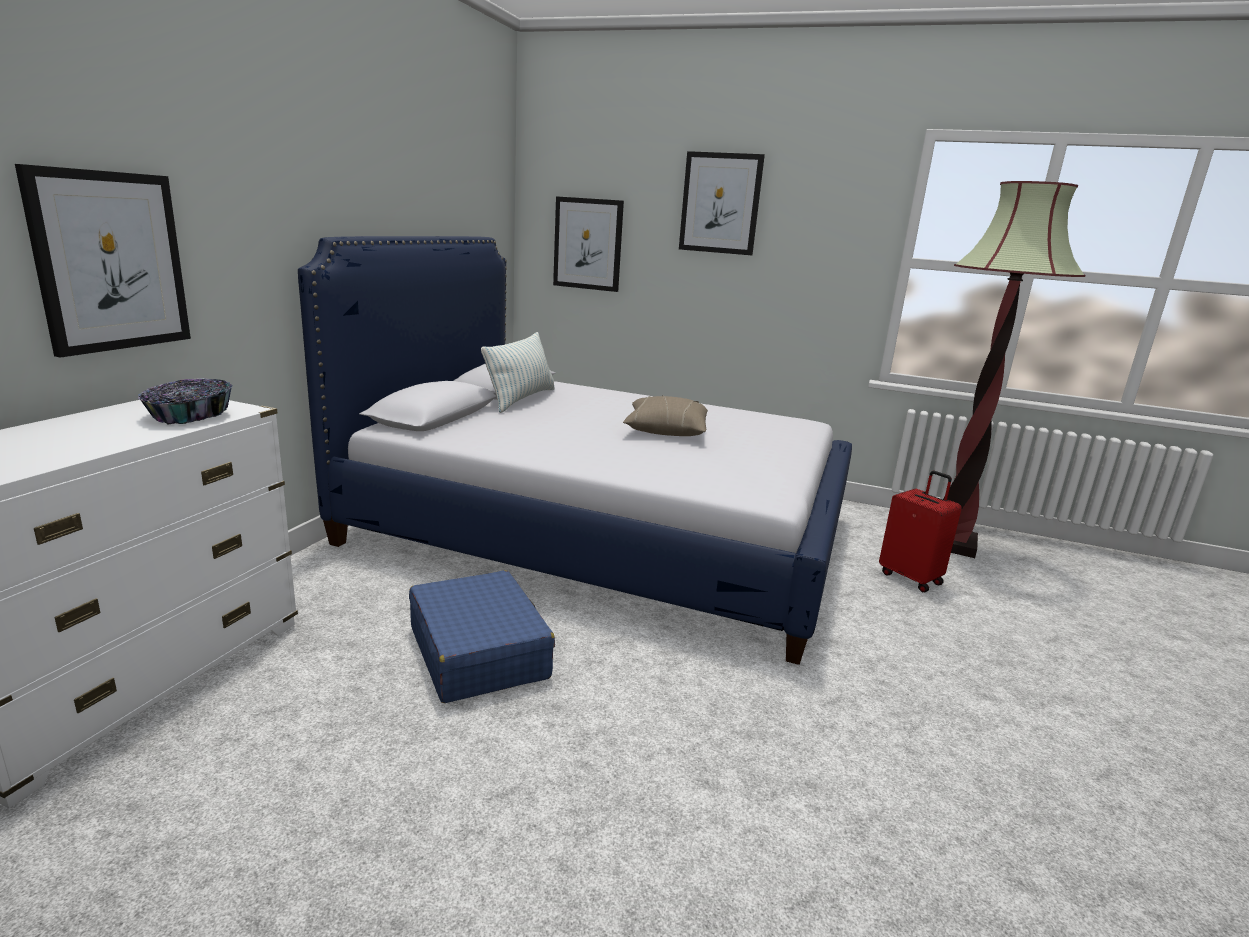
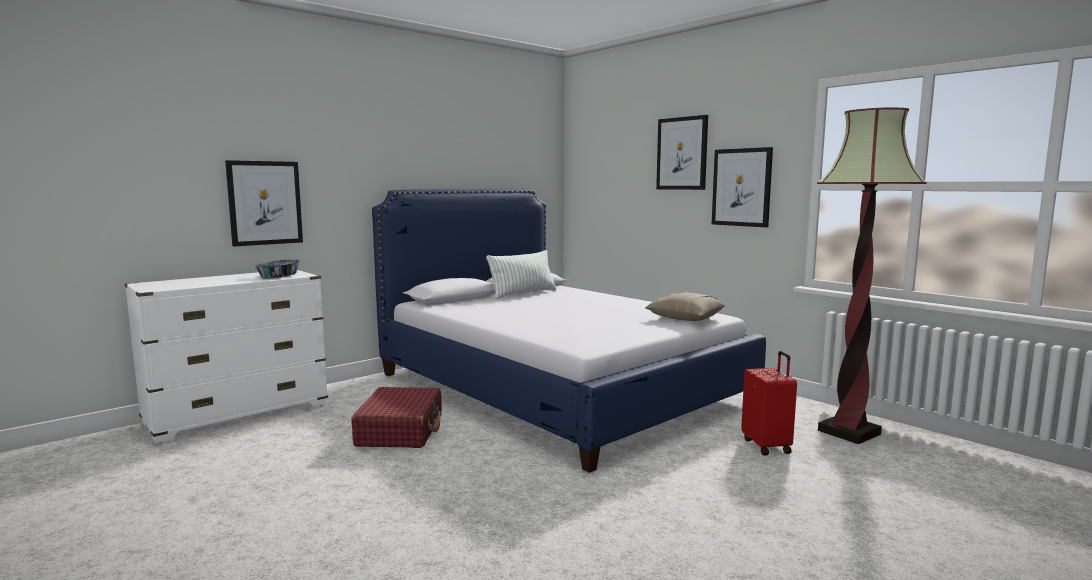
camera: 30 degrees right, 10 degrees down
(478, 652) = (400, 431): blue suitcase -> red suitcase
(588, 244) = (603, 190): picture -> picture (741, 187)
(665, 431) = (588, 313): beige pillow -> beige pillow (685, 318)

